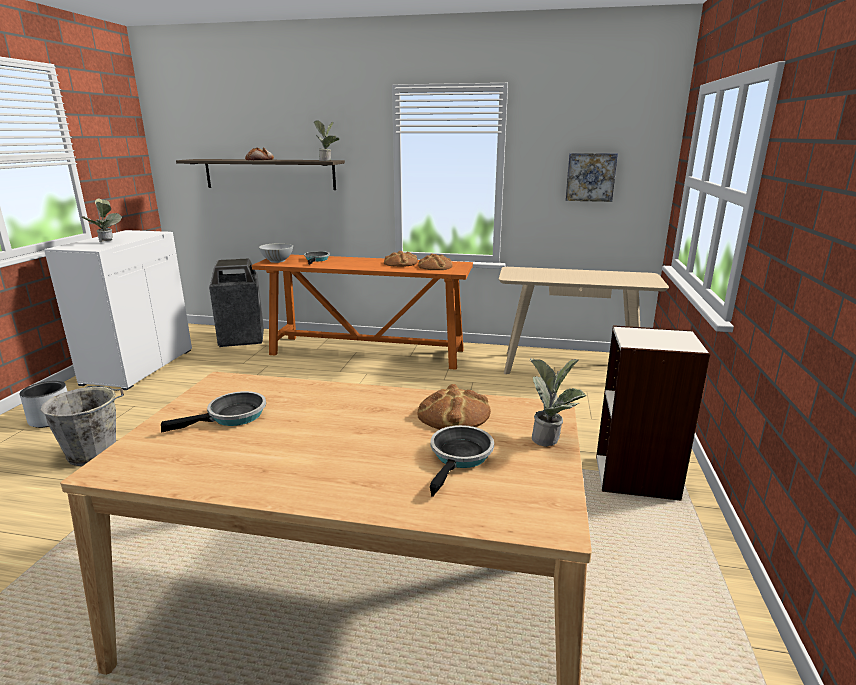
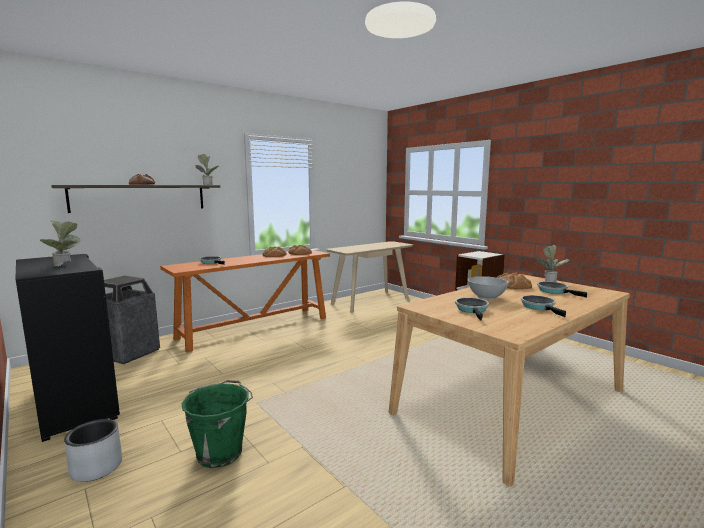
camera: 50 degrees left, 10 degrees down
(95, 453) = (220, 452): grey bucket -> green bucket
(138, 366) = (74, 404): white cabinet -> black cabinet
(277, 261) = (184, 268): white bowl -> white bowl (486, 297)
(305, 463) = (539, 307): none -> frying pan
(590, 177) = (354, 193): picture -> none

